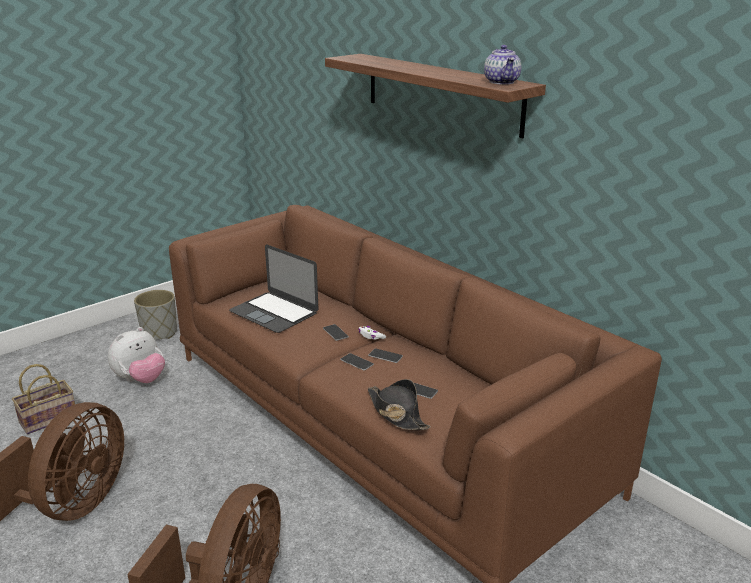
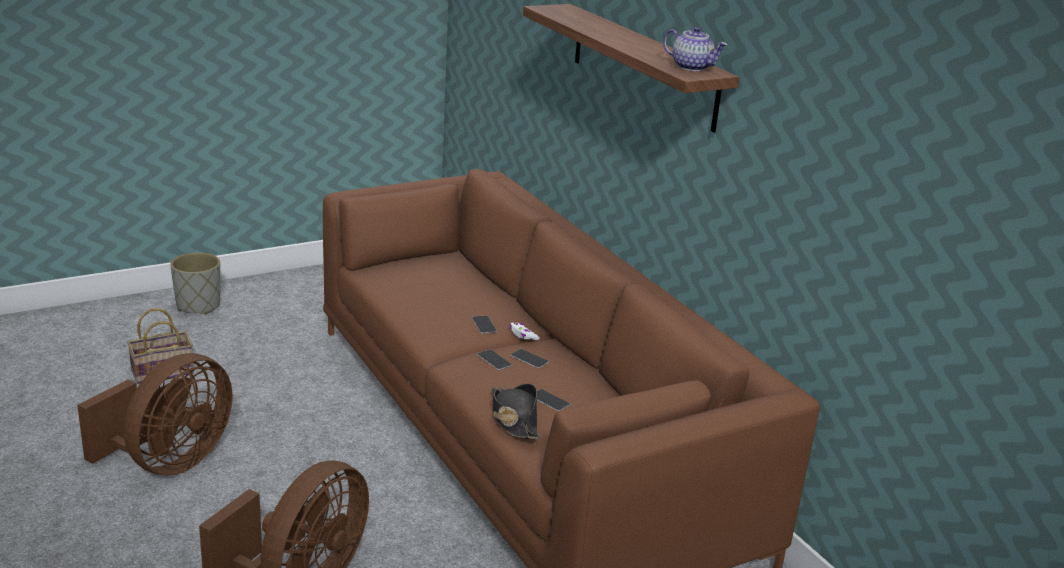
camera: 10 degrees right, 0 degrees up
(140, 380) = (271, 347): plush toy -> none
(159, 333) = (306, 298): grey planter -> grey planter (198, 305)
(274, 312) = (424, 291): laptop -> none
(502, 82) = (692, 67): teapot -> teapot turned 60 degrees counterclockwise

